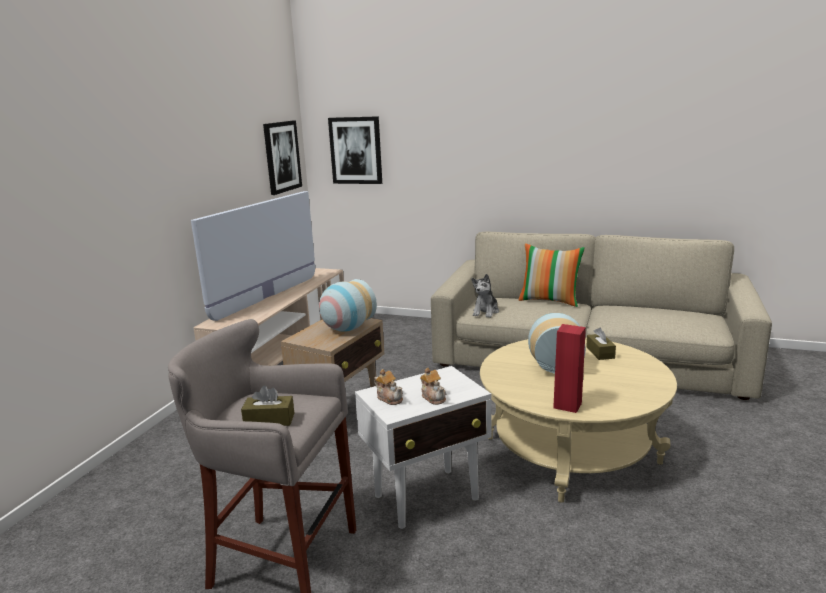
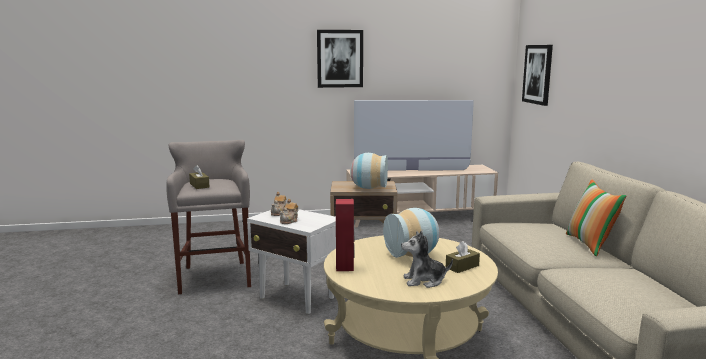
camera: 60 degrees right, 5 degrees down
(282, 157) = (479, 73): picture -> picture (340, 58)
(486, 312) = (508, 226): plush toy -> plush toy (424, 281)

